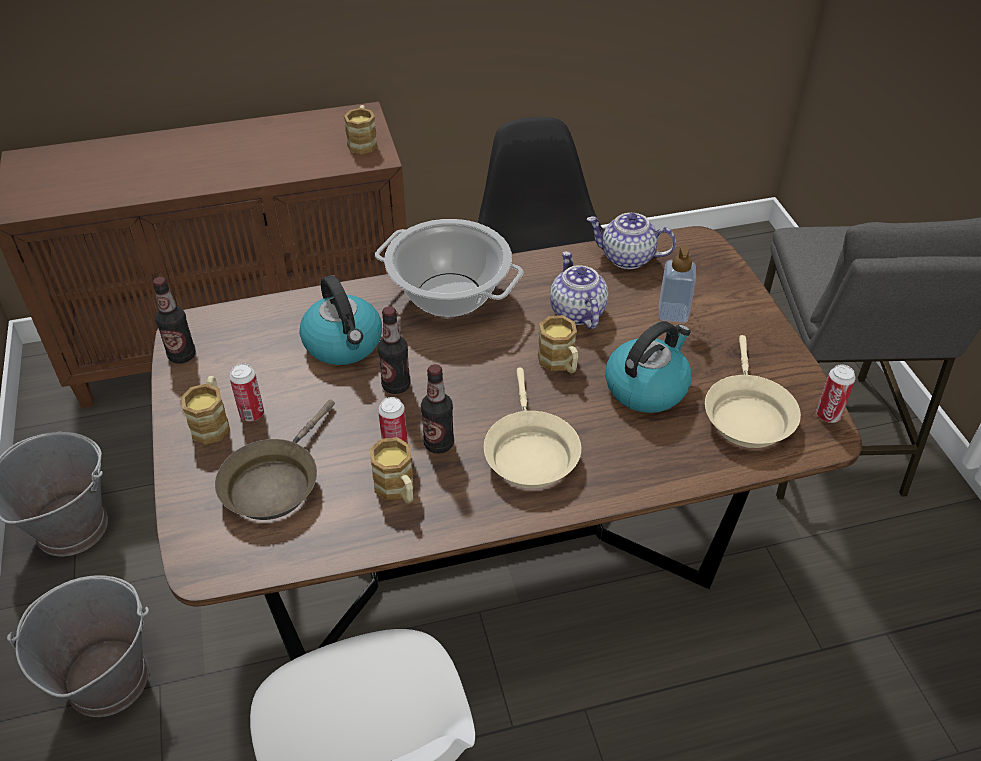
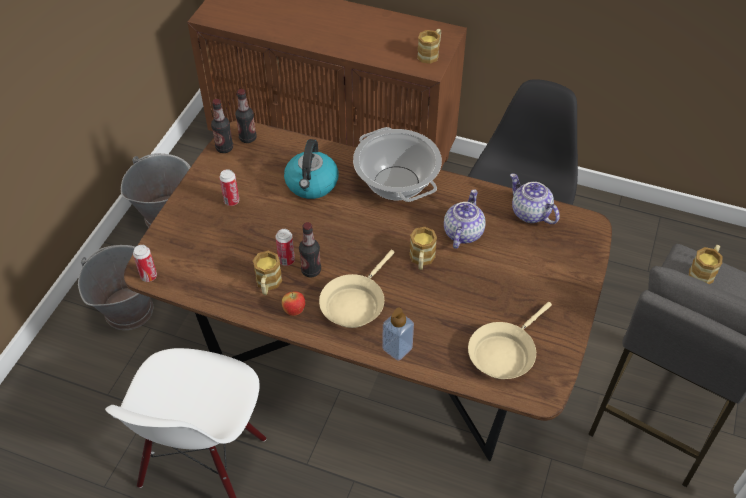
camera: 35 degrees right, 5 degrees up
(212, 422) = (209, 195): mug -> mug (703, 272)
(274, 482) = (212, 245): brown frying pan -> none
(396, 385) = (318, 224): bottle -> bottle (248, 138)
(463, 503) = (294, 311): none -> apple
(646, 387) = (459, 302): kettle -> none
(673, 313) = (523, 264): soap dispenser -> soap dispenser (397, 348)
(828, 415) = (556, 382): can -> can (149, 276)

